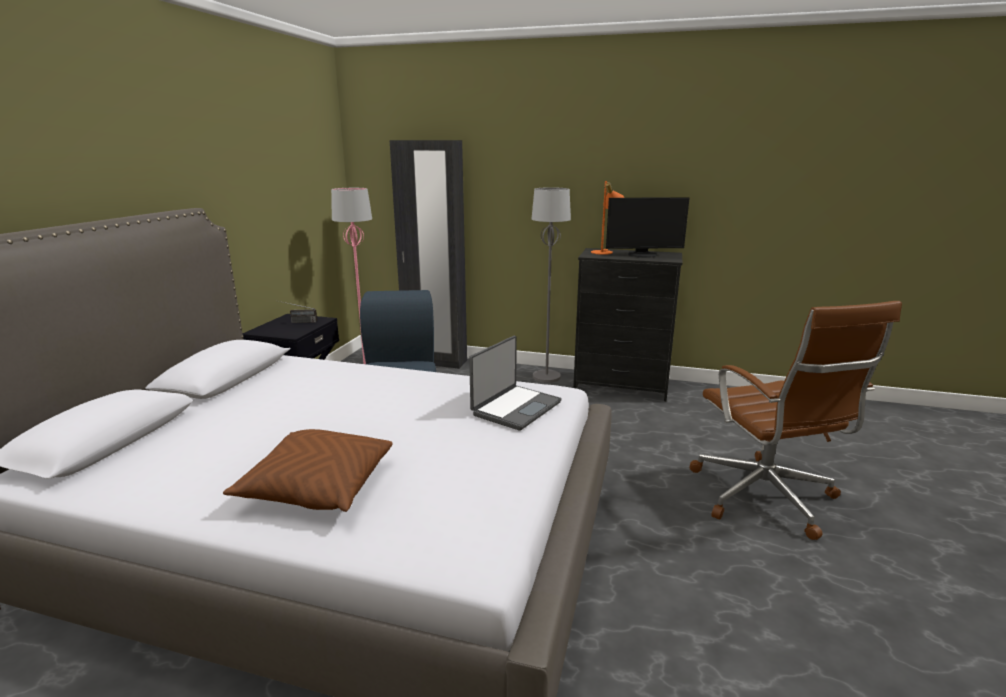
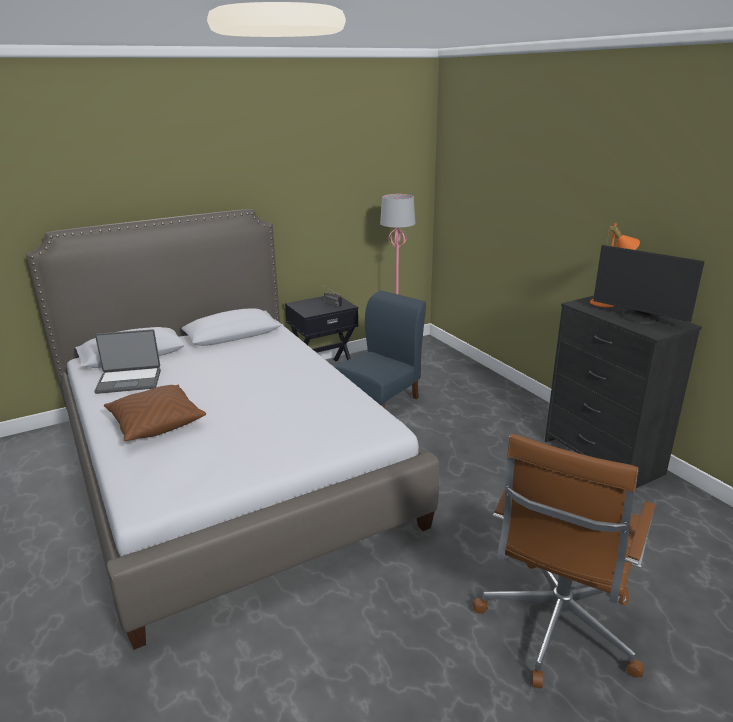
camera: 45 degrees right, 5 degrees up
(435, 361) = (466, 367): black wardrobe -> none
(515, 408) = (332, 426): laptop -> laptop (129, 381)
(546, 377) = (541, 418): grey floor lamp -> none

